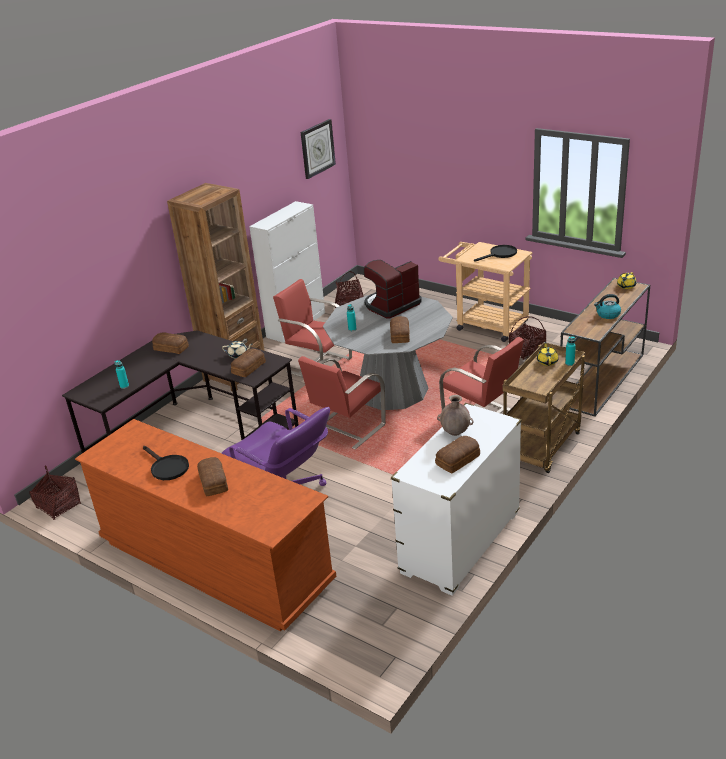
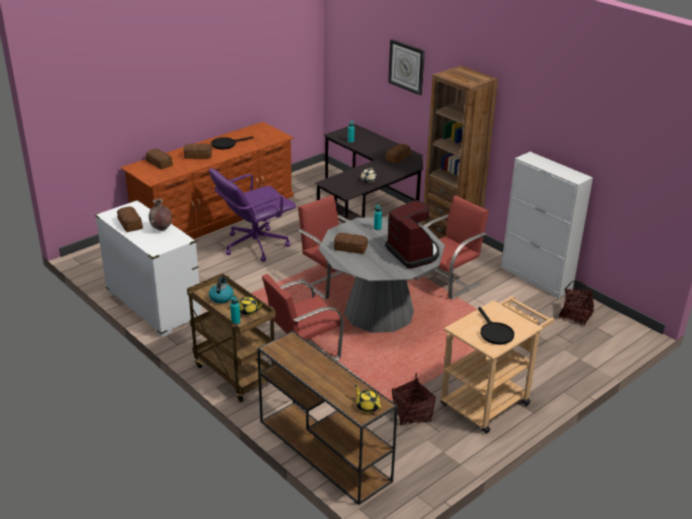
camera: 100 degrees right, 0 degrees up
(58, 506) = (311, 171): basket -> none
(247, 368) = (344, 182): bread -> bread (159, 163)
(317, 148) = (647, 153): wall clock -> wall clock (407, 66)
(607, 314) = (307, 370): kettle -> kettle (221, 297)

